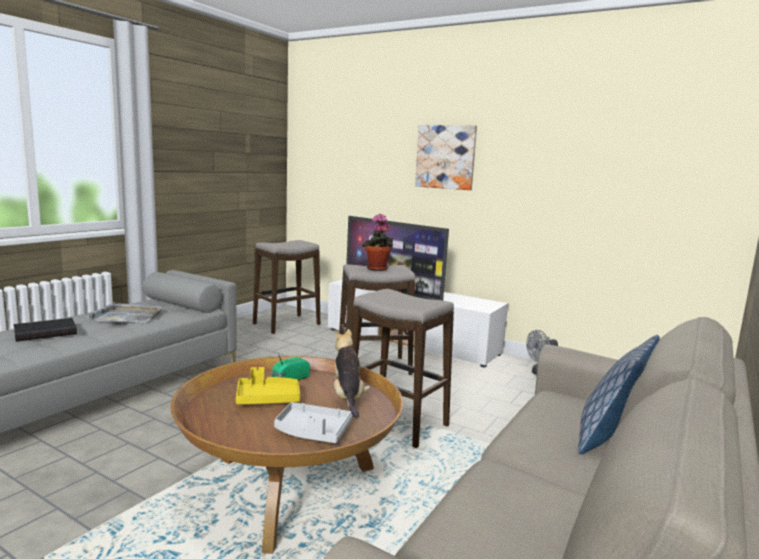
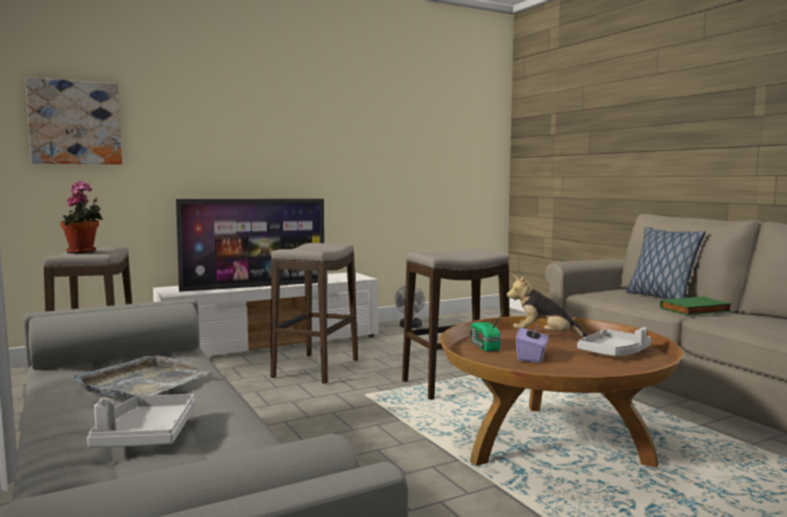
camera: 60 degrees left, 5 degrees down
(46, 332) = (146, 435): black book -> grey tray
(267, 399) = (532, 357): yellow tray -> purple tissue box
(377, 269) = (317, 247): potted plant -> potted plant (83, 252)
(446, 157) = (270, 122): picture -> picture (75, 122)
(544, 463) = (696, 310): none -> green book

